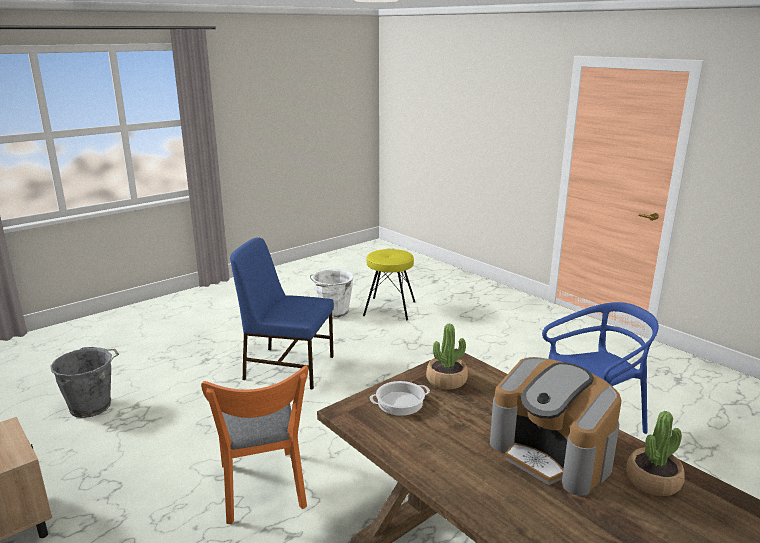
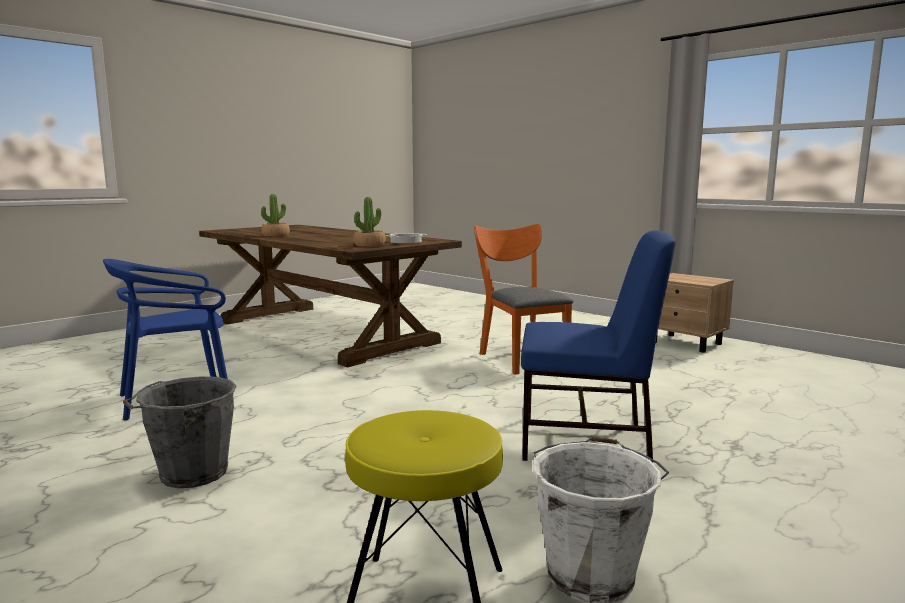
camera: 175 degrees right, 10 degrees down
(92, 406) = (779, 394): grey bucket -> grey bucket (191, 474)
(552, 453) = (320, 237): coffee machine -> none

